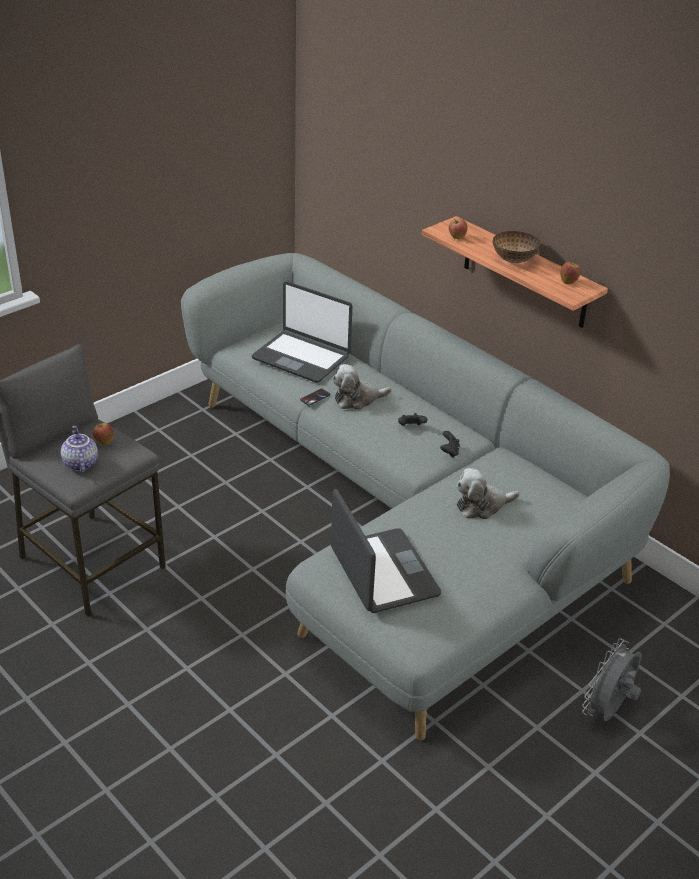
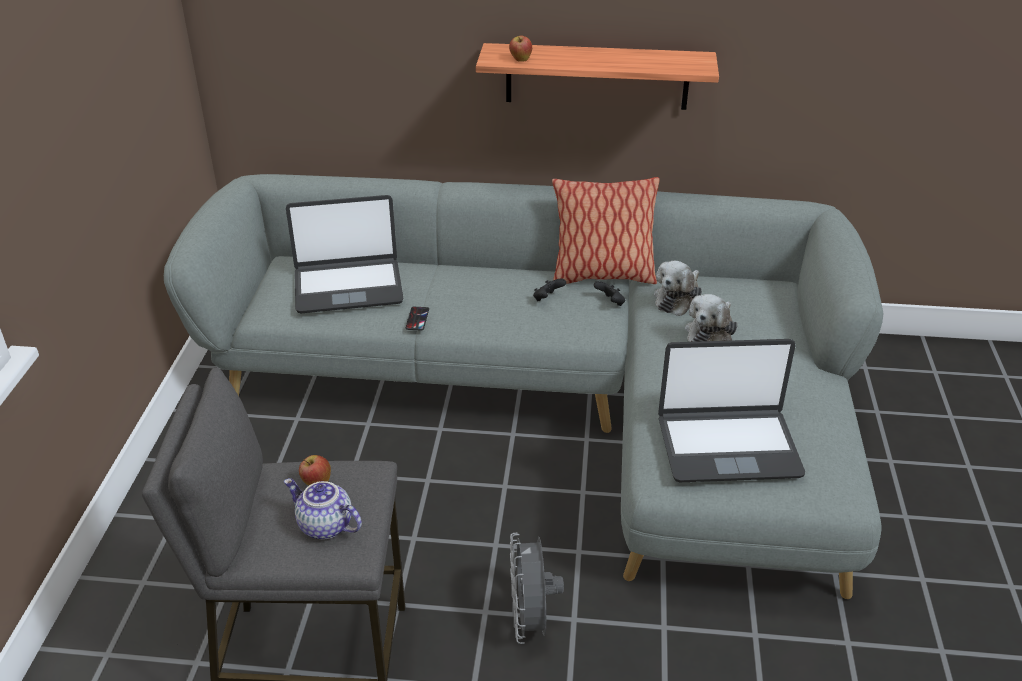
camera: 40 degrees left, 0 degrees up
(357, 399) = (461, 299): plush toy -> plush toy (678, 299)
(382, 572) = (728, 446): laptop -> laptop turned 150 degrees clockwise
(472, 433) = (602, 276): none -> pillow
(514, 260) = (604, 59): bowl -> none
(568, 281) = (679, 59): apple -> none
(608, 711) = (928, 465): grey fan -> grey fan (531, 621)

